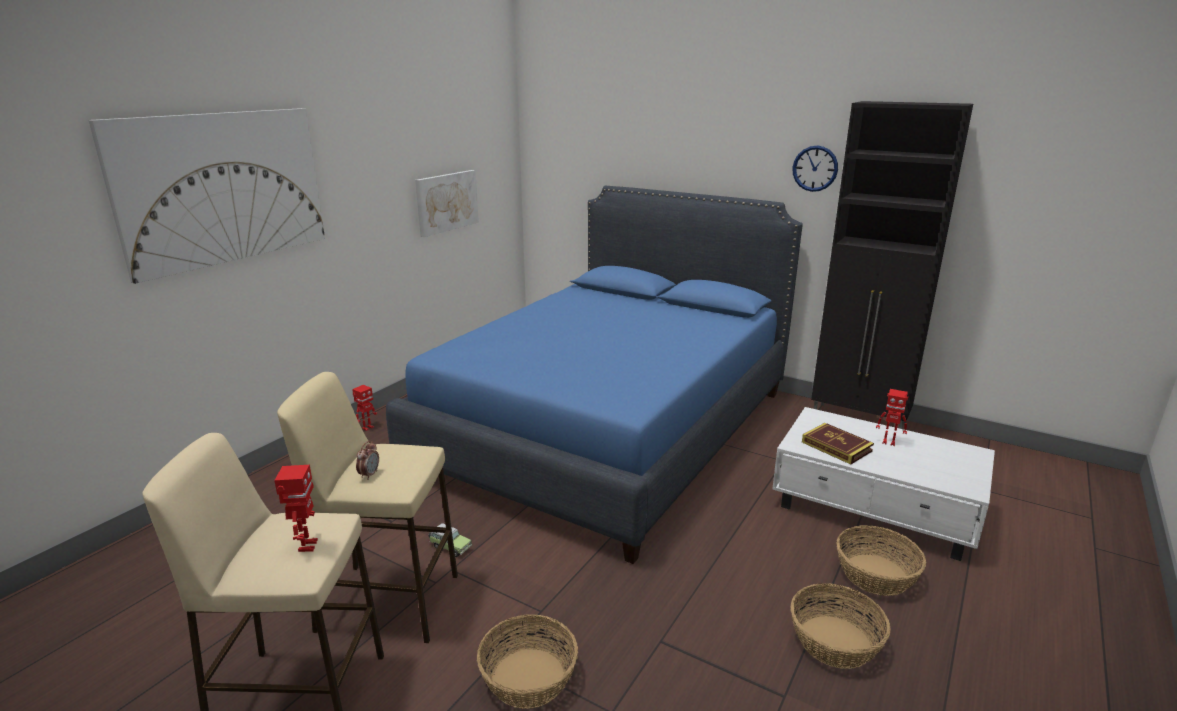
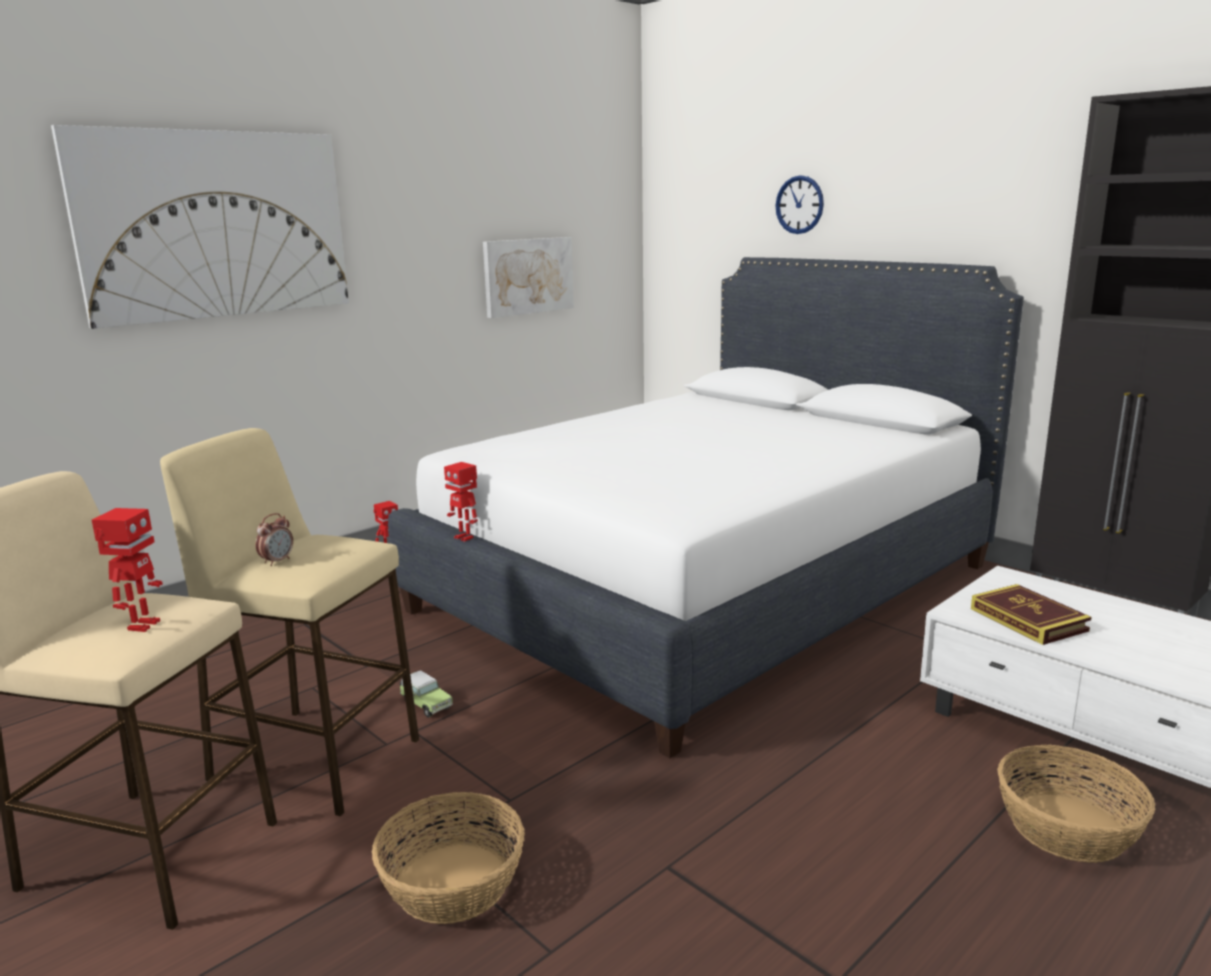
camera: 15 degrees right, 5 degrees down
(609, 429) = (708, 587): blue bed -> white bed
(815, 168) = (1045, 213): wall clock -> wall clock (799, 205)
(834, 642) = (957, 915): basket -> none
(888, 442) = (1124, 622): toy robot -> toy robot (464, 537)

